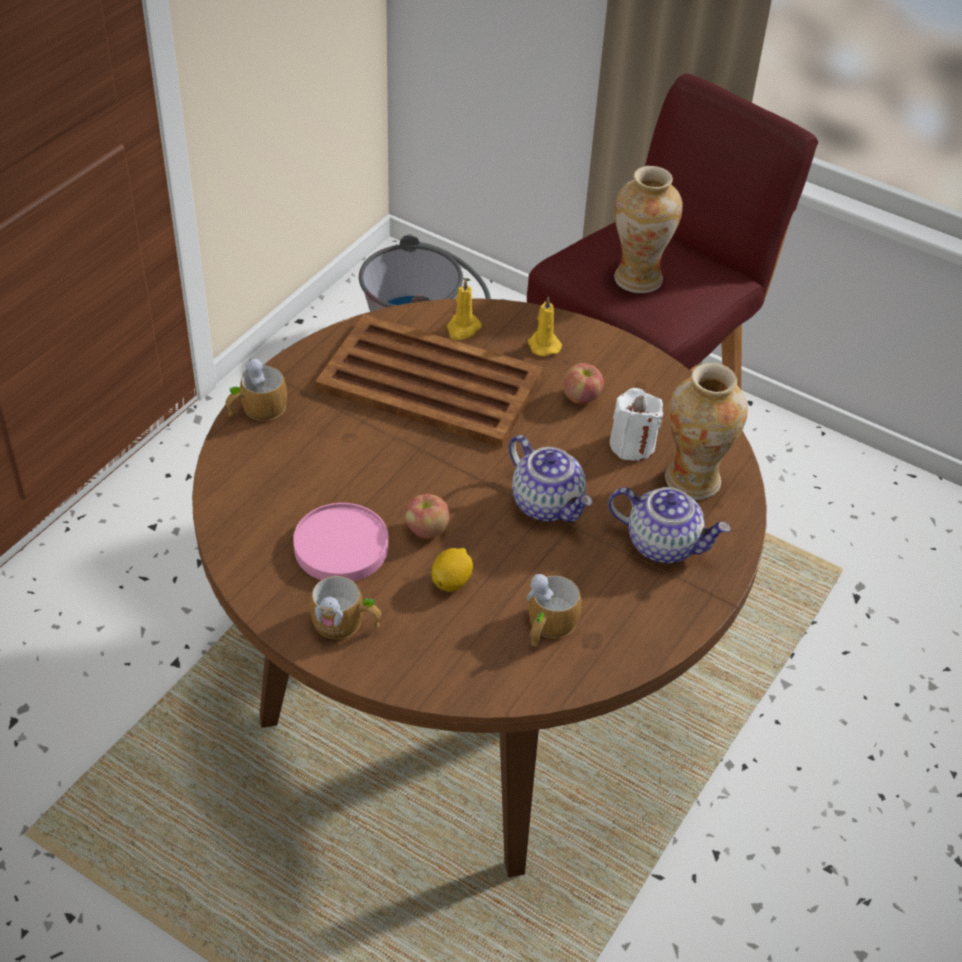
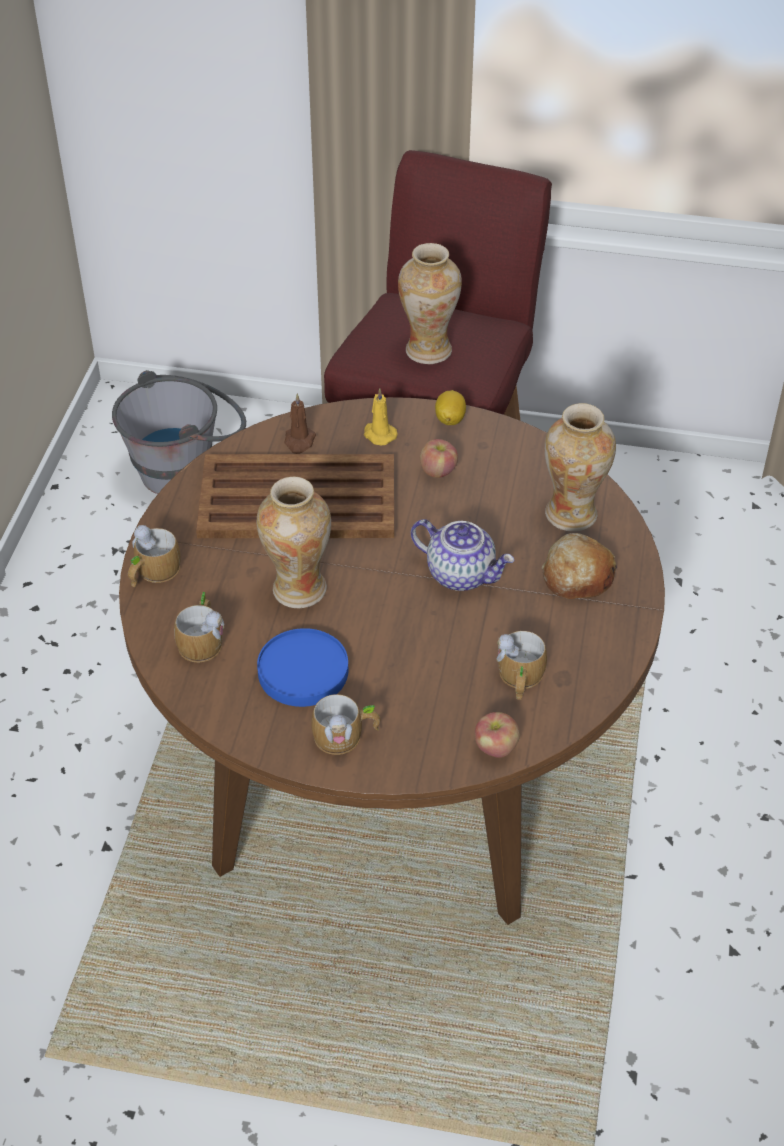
camera: 20 degrees left, 0 degrees up
(266, 486) = (203, 639): none -> mug
(342, 546) = (303, 671): pink plate -> blue plate
(382, 468) = (298, 589): none -> vase
(426, 530) = (370, 631): apple -> apple (496, 748)
(451, 581) = (416, 668): lemon -> lemon (450, 419)
(462, 329) = (299, 441): yellow candle -> brown candle
(632, 445) = (504, 500): white candle -> none
(664, 544) = (577, 576): teapot -> bread

